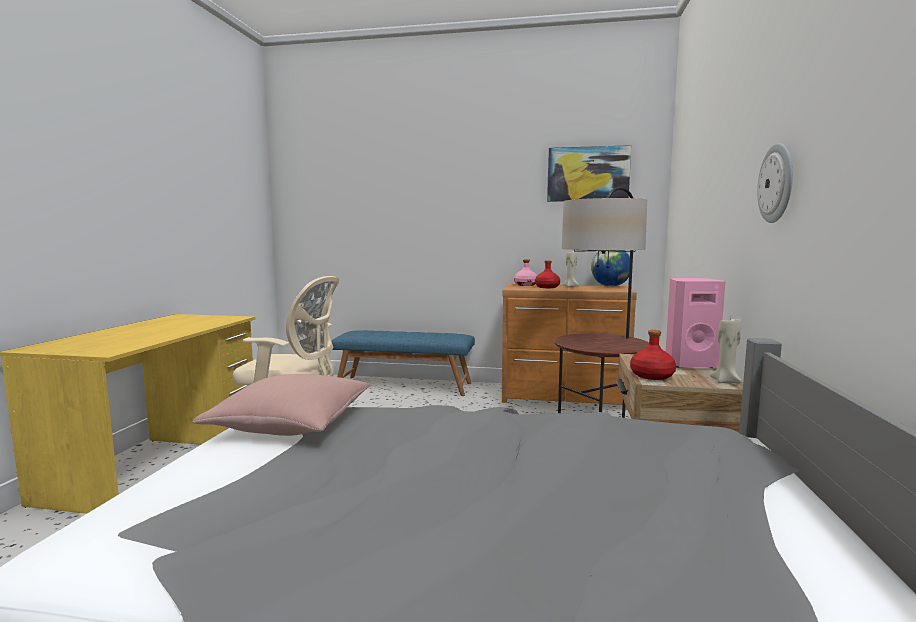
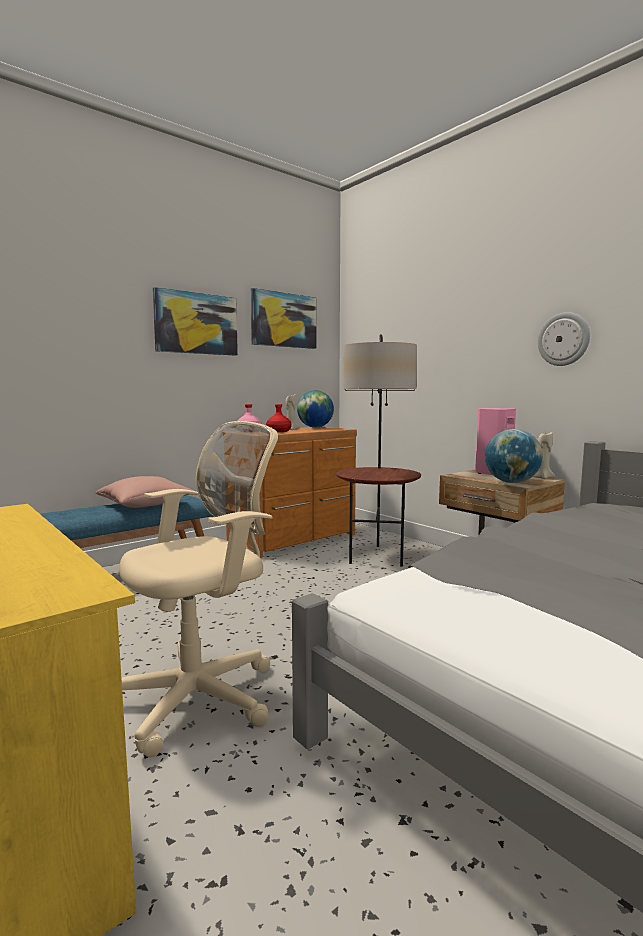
camera: 50 degrees left, 0 degrees up
(291, 425) = (445, 593): pink pillow -> pink pillow (145, 504)
(490, 187) = (196, 323): none -> picture
(652, 376) = (512, 482): red bottle -> globe

